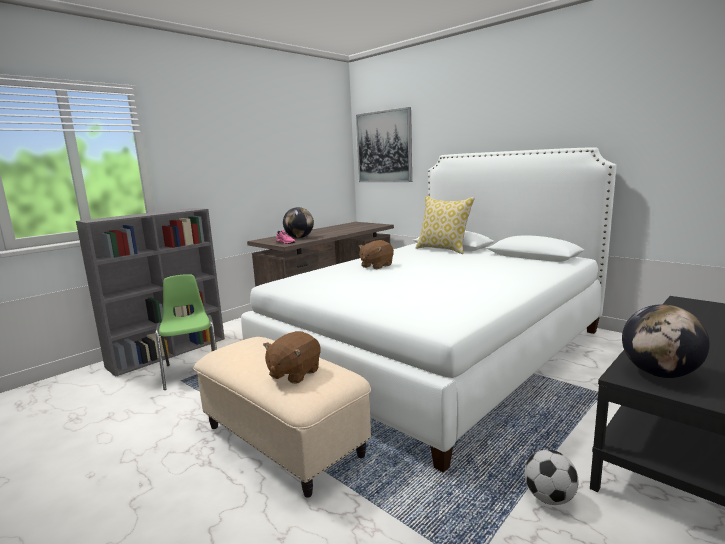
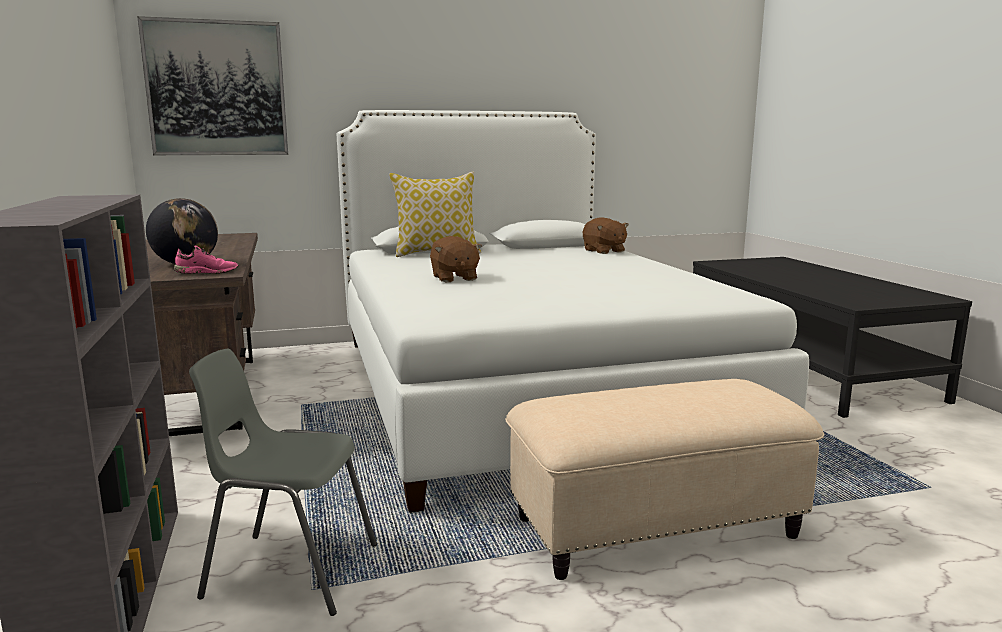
camera: 60 degrees left, 0 degrees up
(192, 372) = (290, 571): green chair -> grey chair
(294, 373) = (722, 396): brown plush toy -> brown plush toy (604, 251)
(549, 498) = (849, 434): football -> none
(659, 374) = (857, 299): globe -> none

